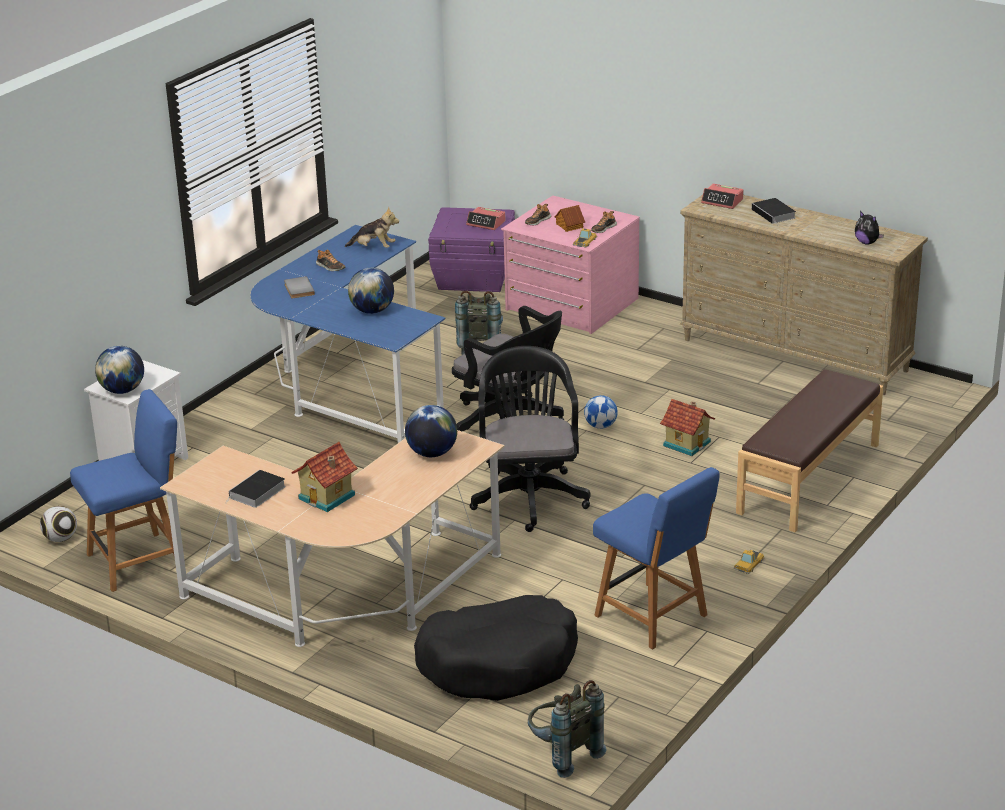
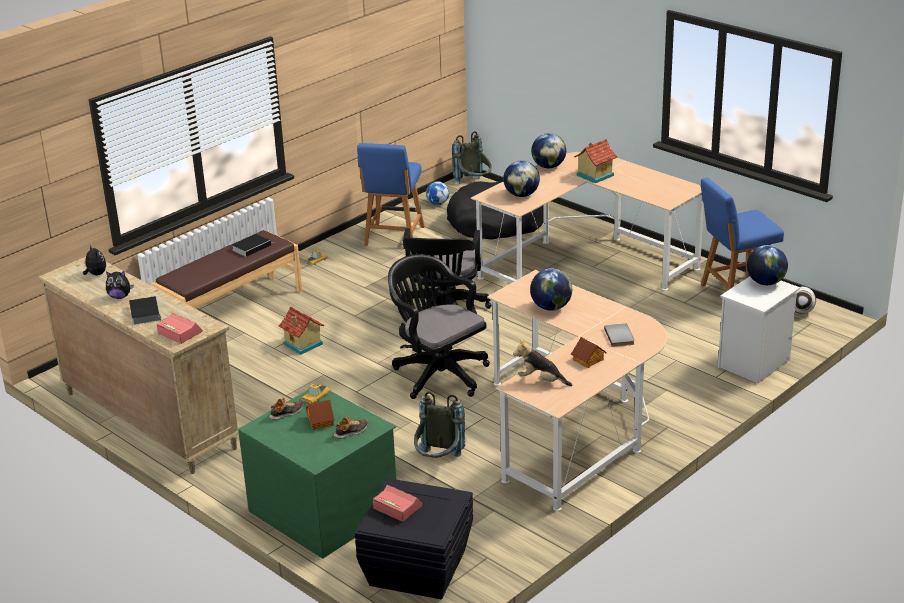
camera: 170 degrees left, 0 degrees up
(257, 493) = (641, 180): book -> book (252, 247)
(330, 267) = (588, 360): shoe -> toy house
(350, 385) = (575, 427): blue desk -> beige desk
(399, 509) = (548, 166): none -> globe
(474, 277) = (417, 567): purple storage box -> black storage box
(571, 305) = (325, 509): pink dresser -> green dresser
(601, 426) = (363, 365): football -> football (438, 203)
(654, 617) = (394, 237): blue chair -> blue chair turned 135 degrees counterclockwise
(815, 225) = (120, 297): none -> plush toy

